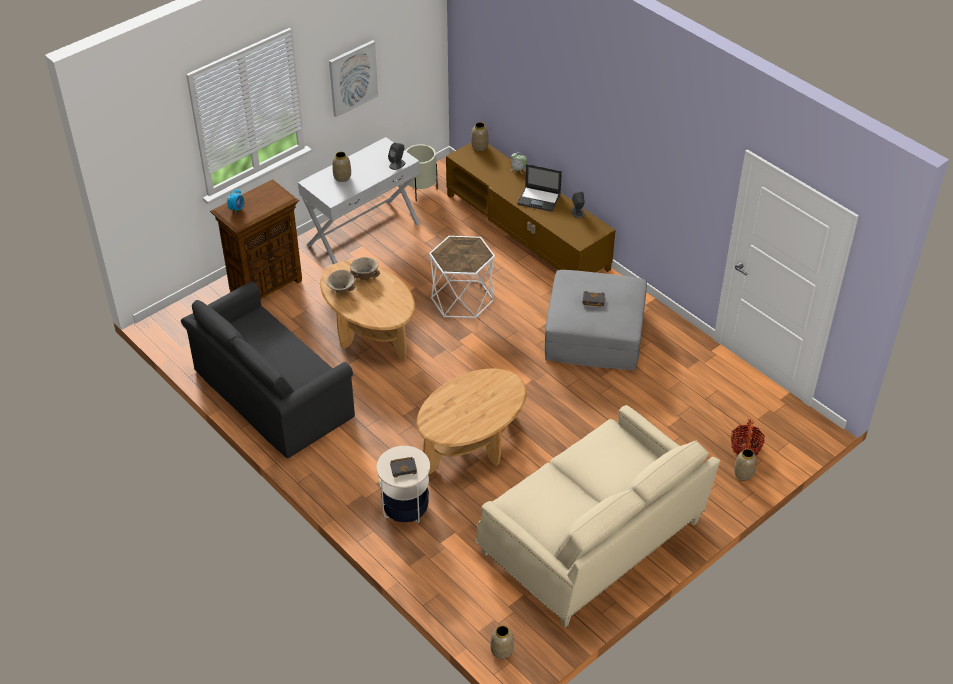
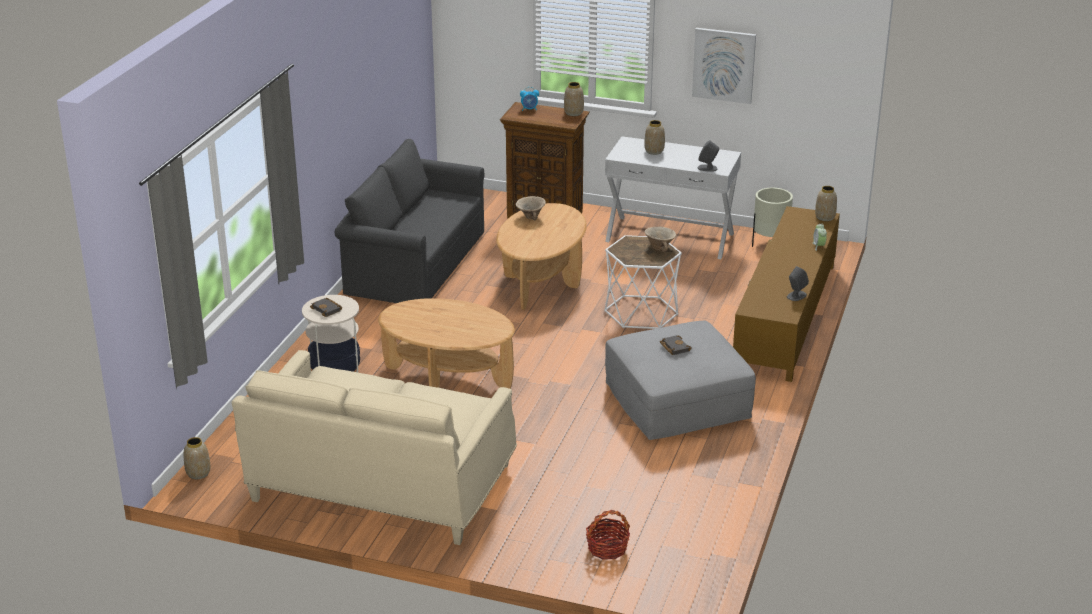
camera: 60 degrees right, 15 degrees down
(365, 276) = (563, 221): beige bowl -> beige bowl (660, 247)
(539, 199) = (788, 270): laptop -> none
(743, 474) = (562, 558): vase -> vase (573, 113)

